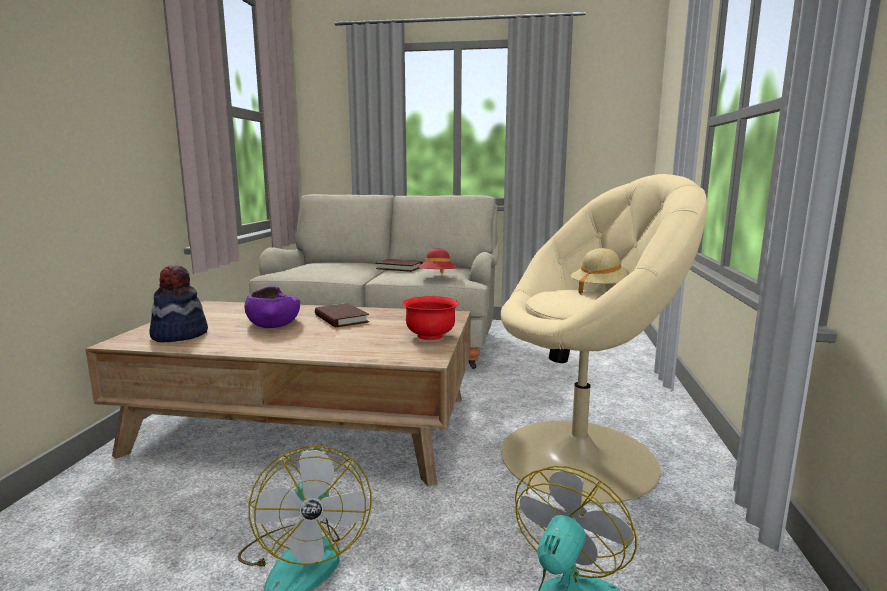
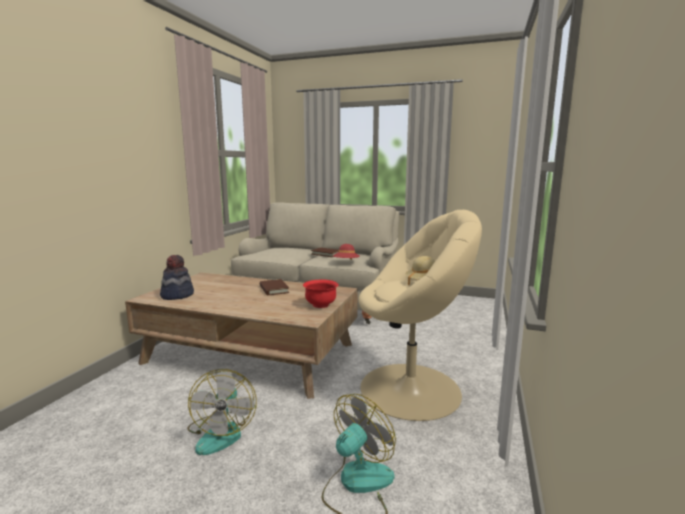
camera: 10 degrees right, 0 degrees up
(273, 323) = (233, 290): purple bowl -> none

